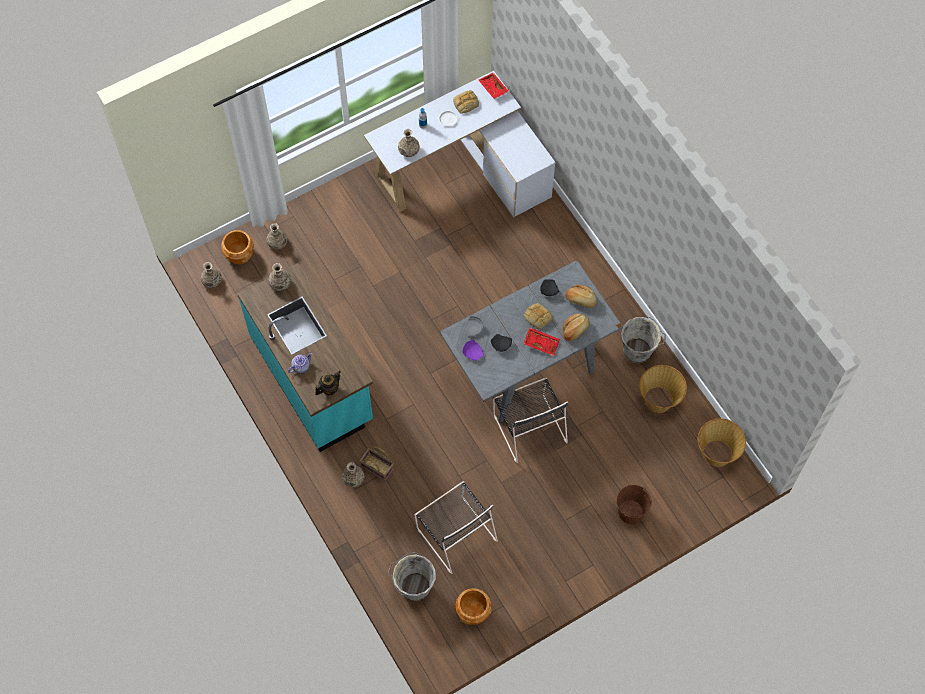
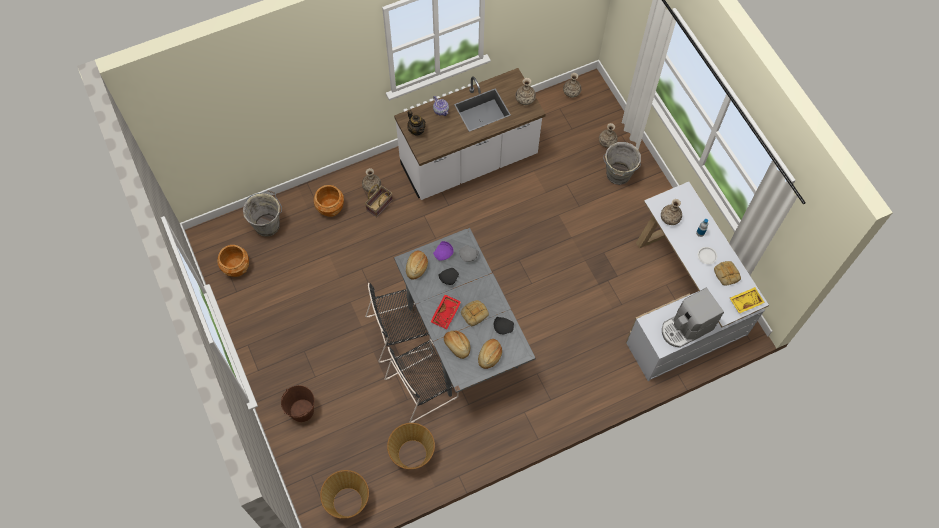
camera: 95 degrees right, 0 degrees up
(239, 255) = (596, 113): brown planter -> brown planter (330, 208)
(313, 379) = (469, 162): turquoise counter -> white counter
(455, 532) = (309, 260): black chair -> black chair (423, 387)
(492, 88) = (745, 301): red tray -> yellow tray
(492, 376) = (416, 267): none -> bread
(521, 141) = (686, 328): none -> coffee machine
(638, 351) = (466, 442): grey bucket -> grey bucket (618, 175)

